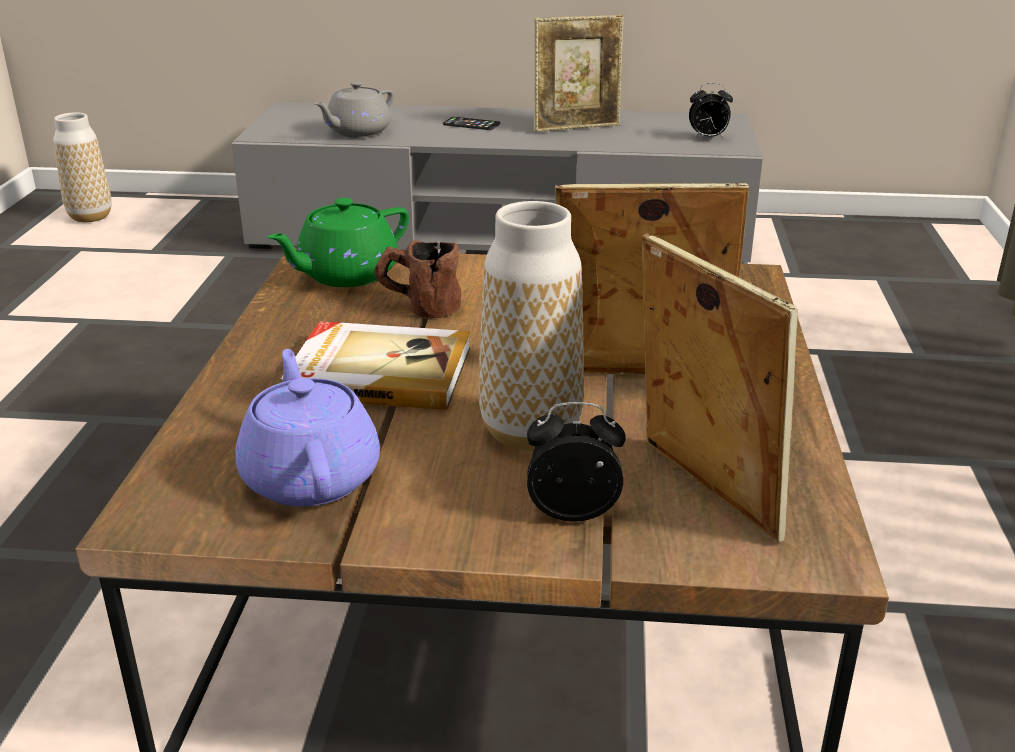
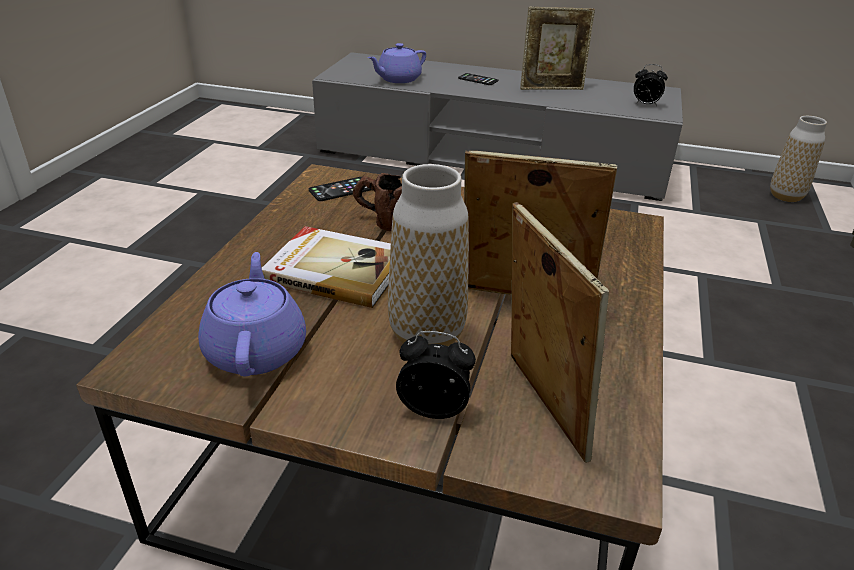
camera: 10 degrees right, 5 degrees up
(90, 217) = (227, 119): vase -> vase (786, 196)
(345, 275) = (341, 190): green teapot -> phone
(357, 132) = (398, 79): grey teapot -> purple teapot

